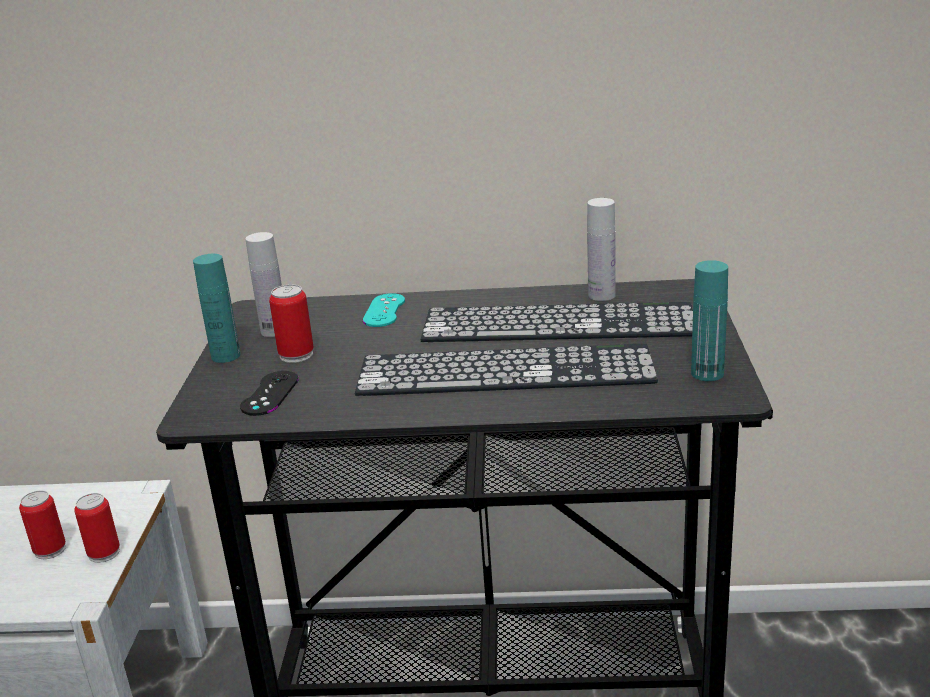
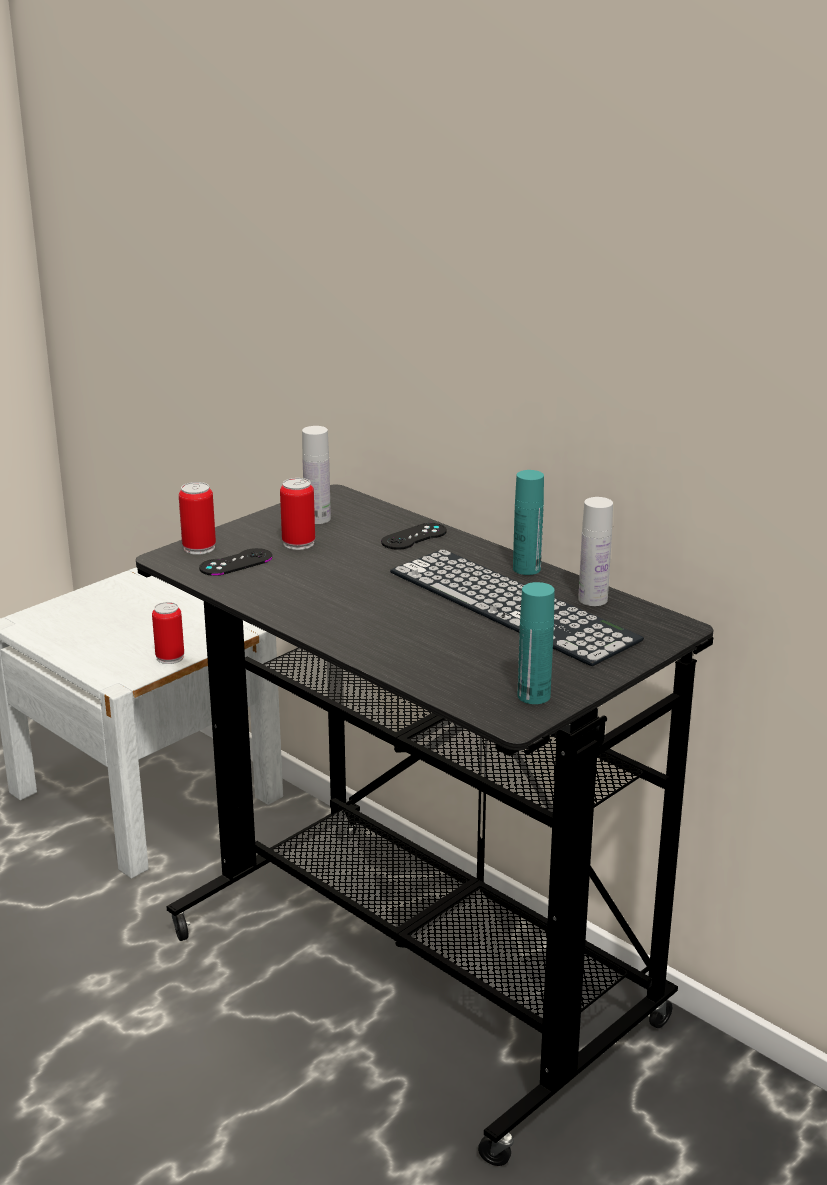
camera: 40 degrees right, 0 degrees up
(50, 550) = (144, 638): can -> can (199, 548)
(226, 356) = (257, 523): turquoise bottle -> turquoise bottle (526, 569)
(384, 311) = (414, 537): turquoise game controller -> black game controller
(505, 371) = (402, 621): keyboard -> none

